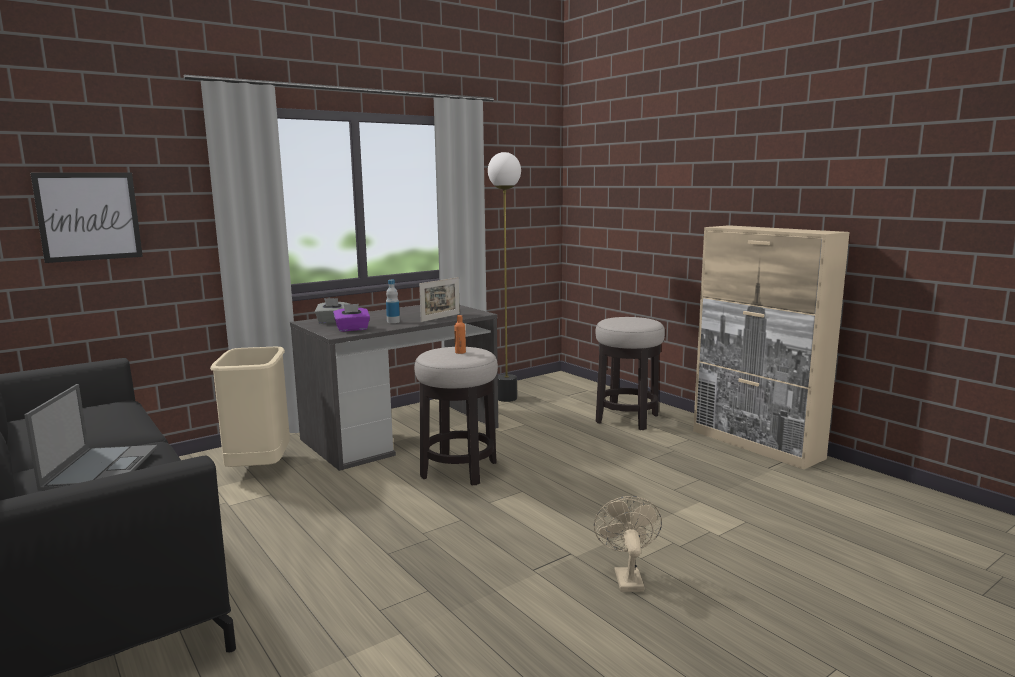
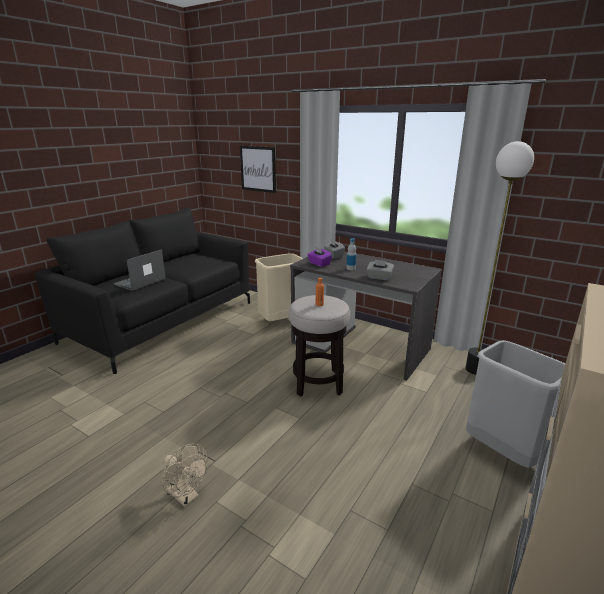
camera: 70 degrees right, 10 degrees up
(101, 467) = (139, 282): laptop -> laptop turned 150 degrees clockwise
(440, 317) = (379, 277): picture frame -> grey tissue box
(626, 577) = (187, 497): beige fan -> beige fan turned 60 degrees clockwise
(627, 419) = (504, 451): stool -> grey trash can

